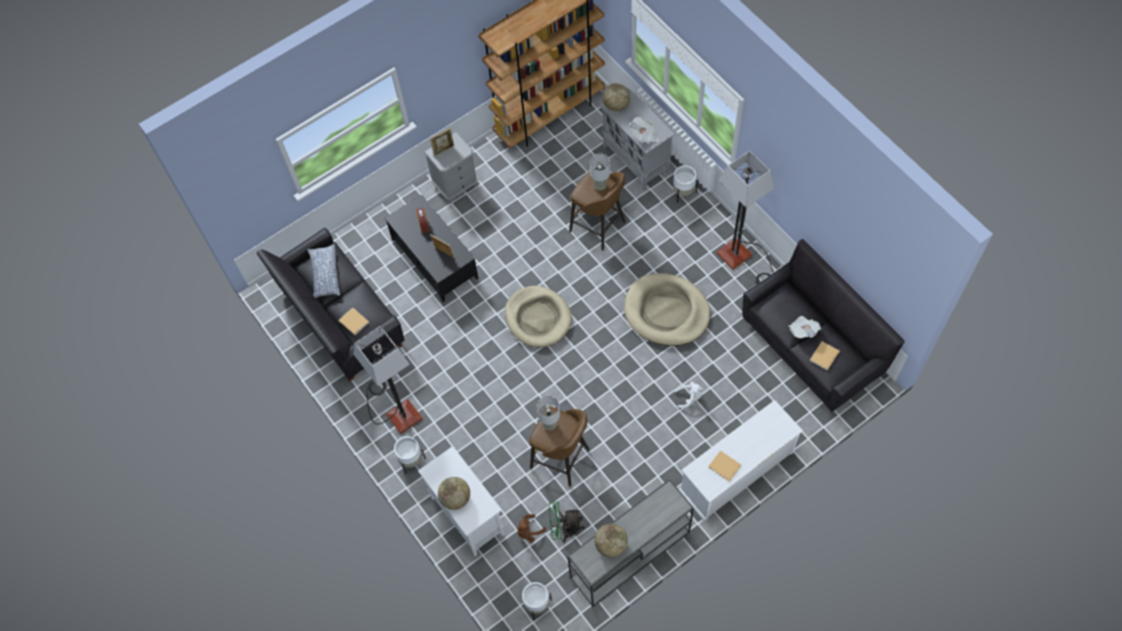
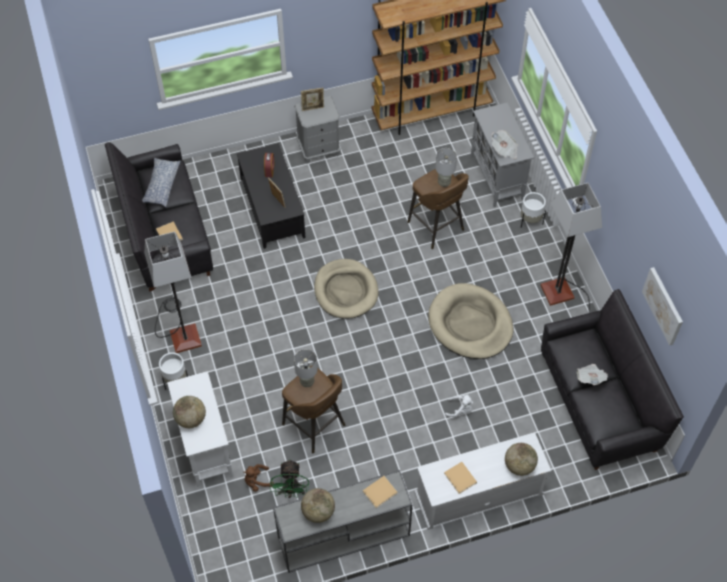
camera: 15 degrees right, 5 degrees down
(537, 605) = (236, 552): white planter -> none
(564, 529) = (291, 491): green fan -> green fan turned 105 degrees counterclockwise
(616, 105) = (488, 115): globe -> globe (519, 465)
(824, 355) = (602, 408): beige book -> beige book (380, 491)
(860, 247) = (663, 305): none -> picture

